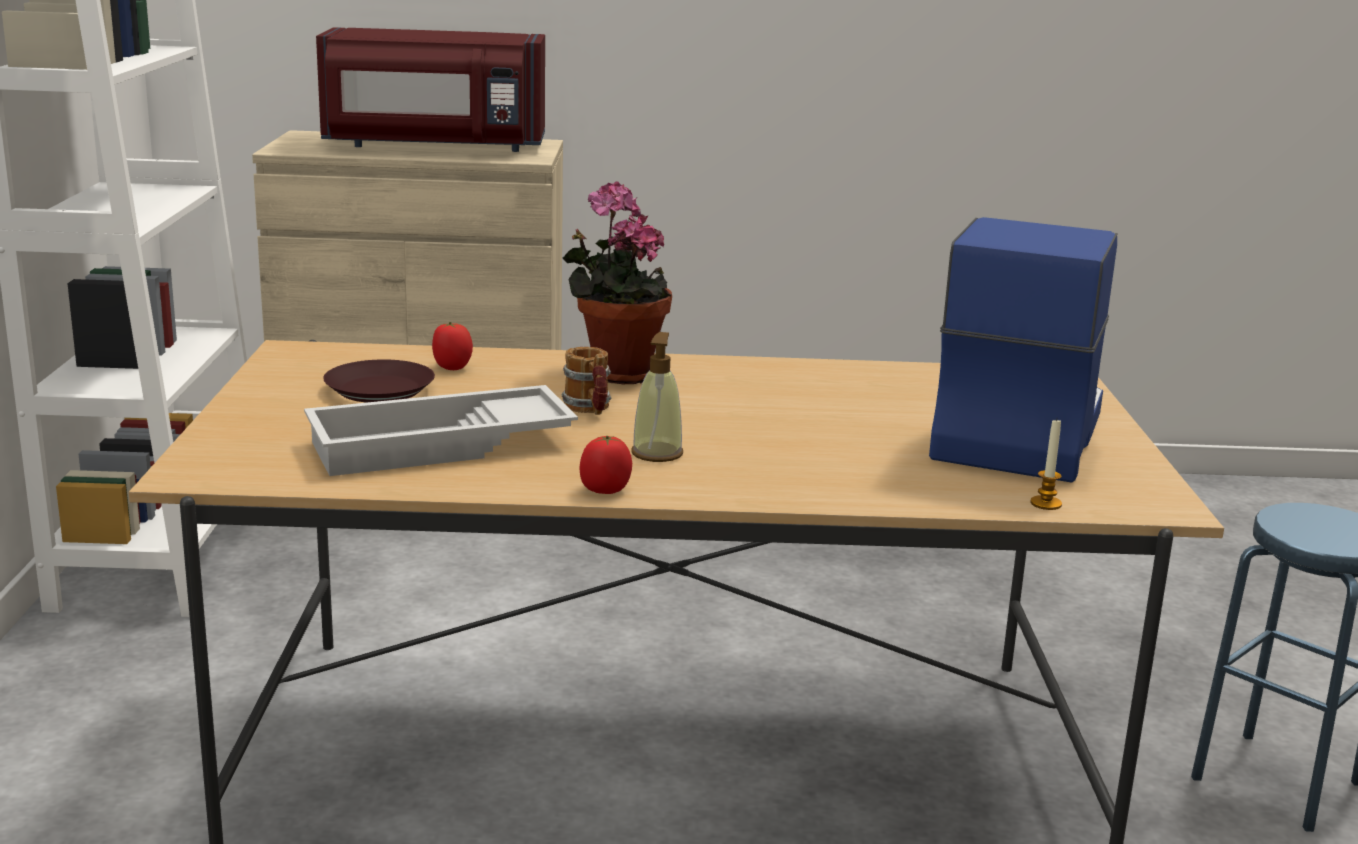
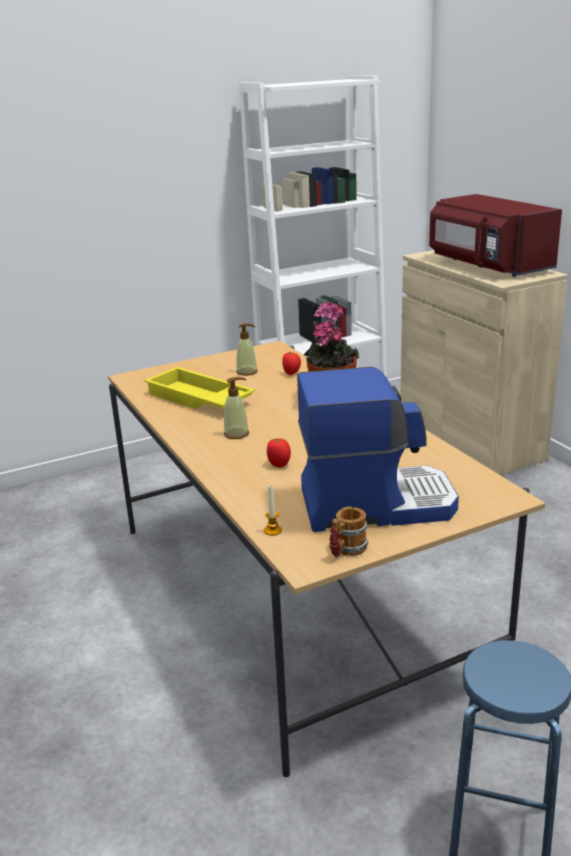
camera: 65 degrees right, 5 degrees up
(378, 390) = (247, 372): brown plate -> soap dispenser
(440, 447) = (197, 399): white tray -> yellow tray
(589, 409) = (275, 408): mug -> mug (346, 550)
(605, 490) = (183, 437): tomato -> tomato (279, 464)

